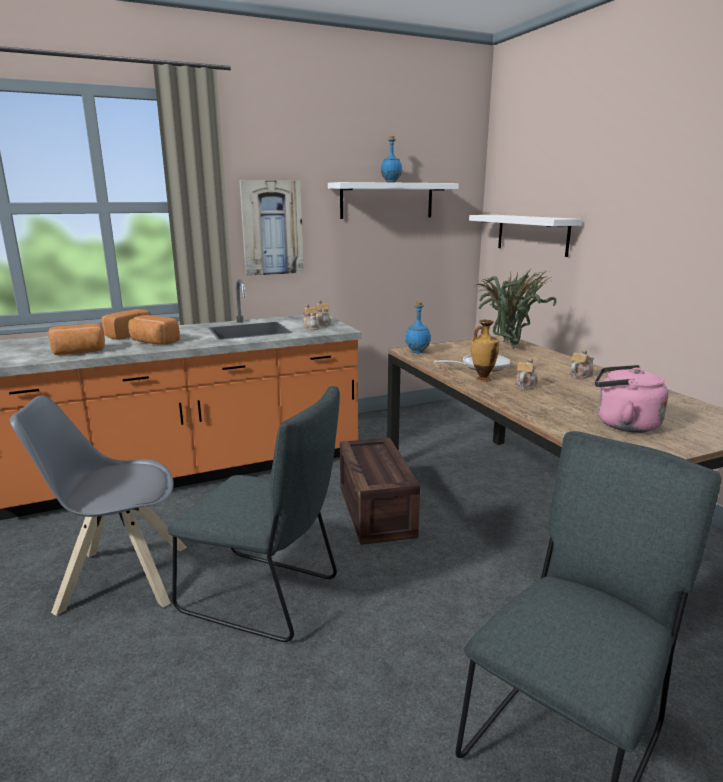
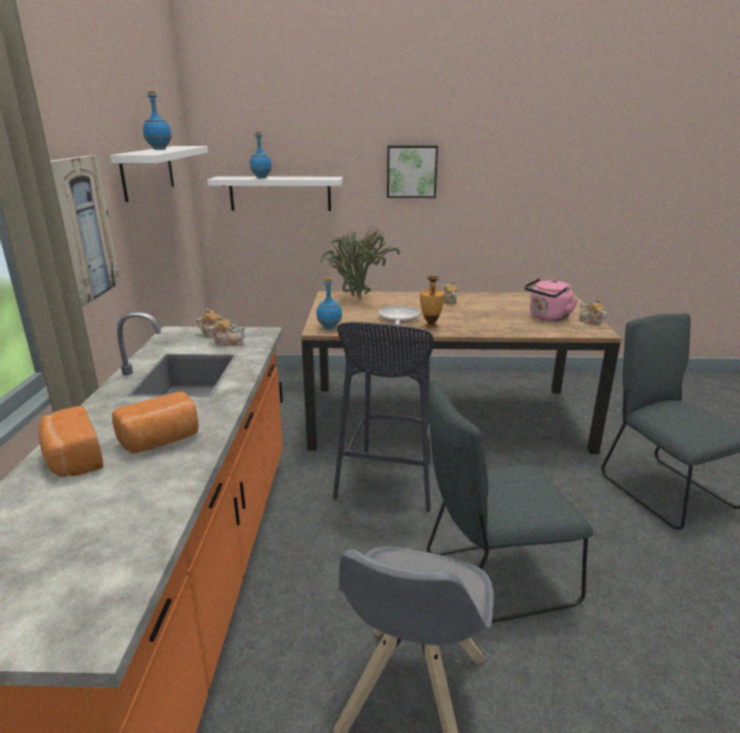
camera: 65 degrees left, 5 degrees up
(79, 352) = (141, 509): bread -> none
(265, 596) = (493, 580): grey chair -> grey chair turned 150 degrees counterclockwise
(374, 510) = (388, 482): crate -> grey stool
(507, 216) = (261, 178): none -> blue bottle
(525, 385) = (456, 319): teapot -> teapot (589, 322)
(649, 215) = (411, 171): none -> picture

